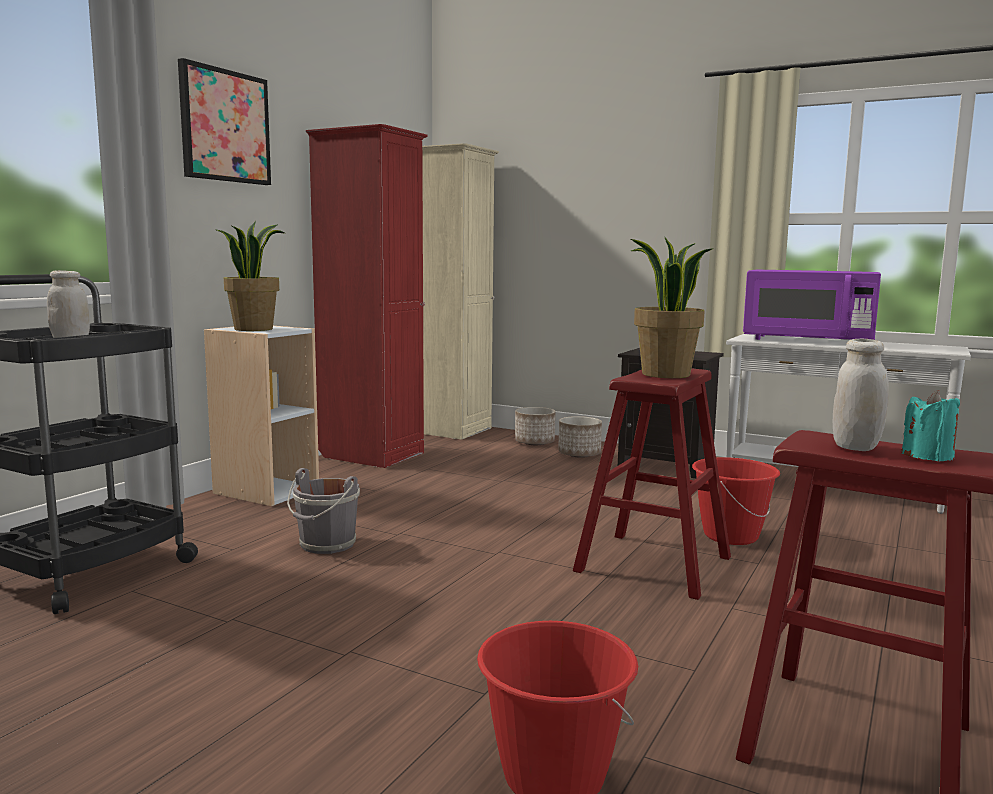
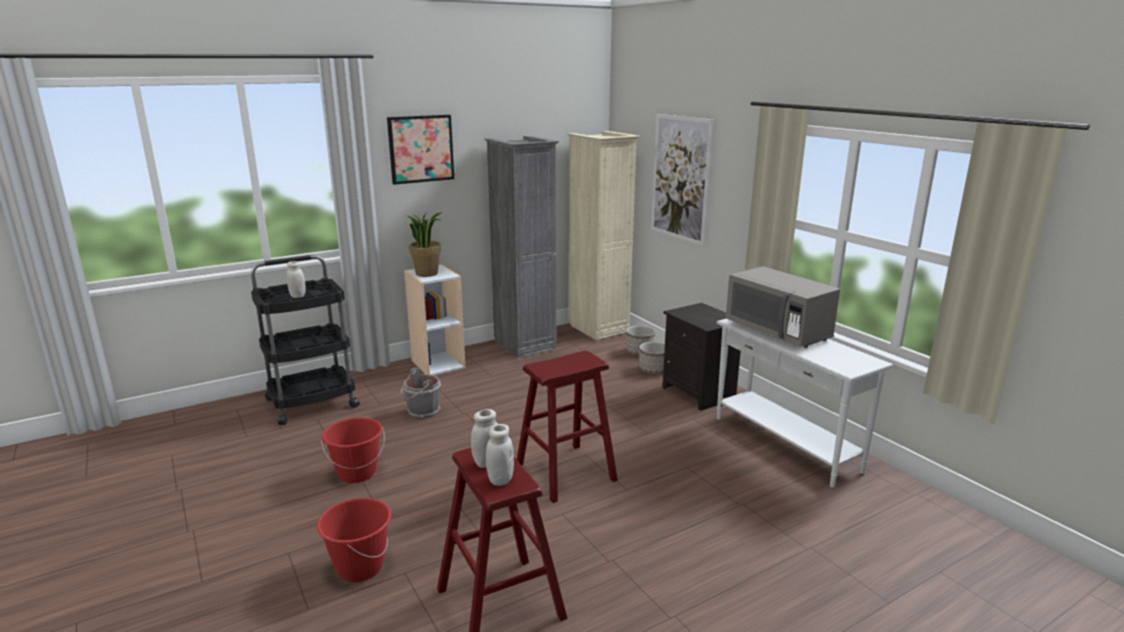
camera: 30 degrees right, 10 degrees up
(373, 455) = (525, 345): red cabinet -> grey cabinet
(573, 198) = (680, 178): none -> picture
(665, 374) = (566, 364): potted plant -> none
(730, 536) = (643, 465): red bucket -> red bucket (357, 473)
(808, 340) = (777, 332): purple microwave -> grey microwave
(928, 456) = (500, 479): turquoise candle -> white jar

